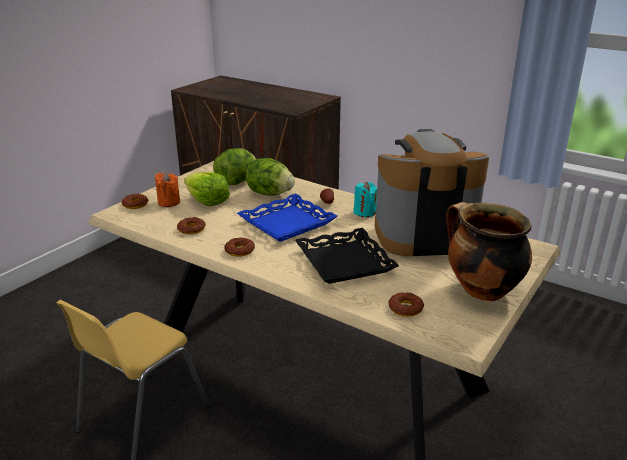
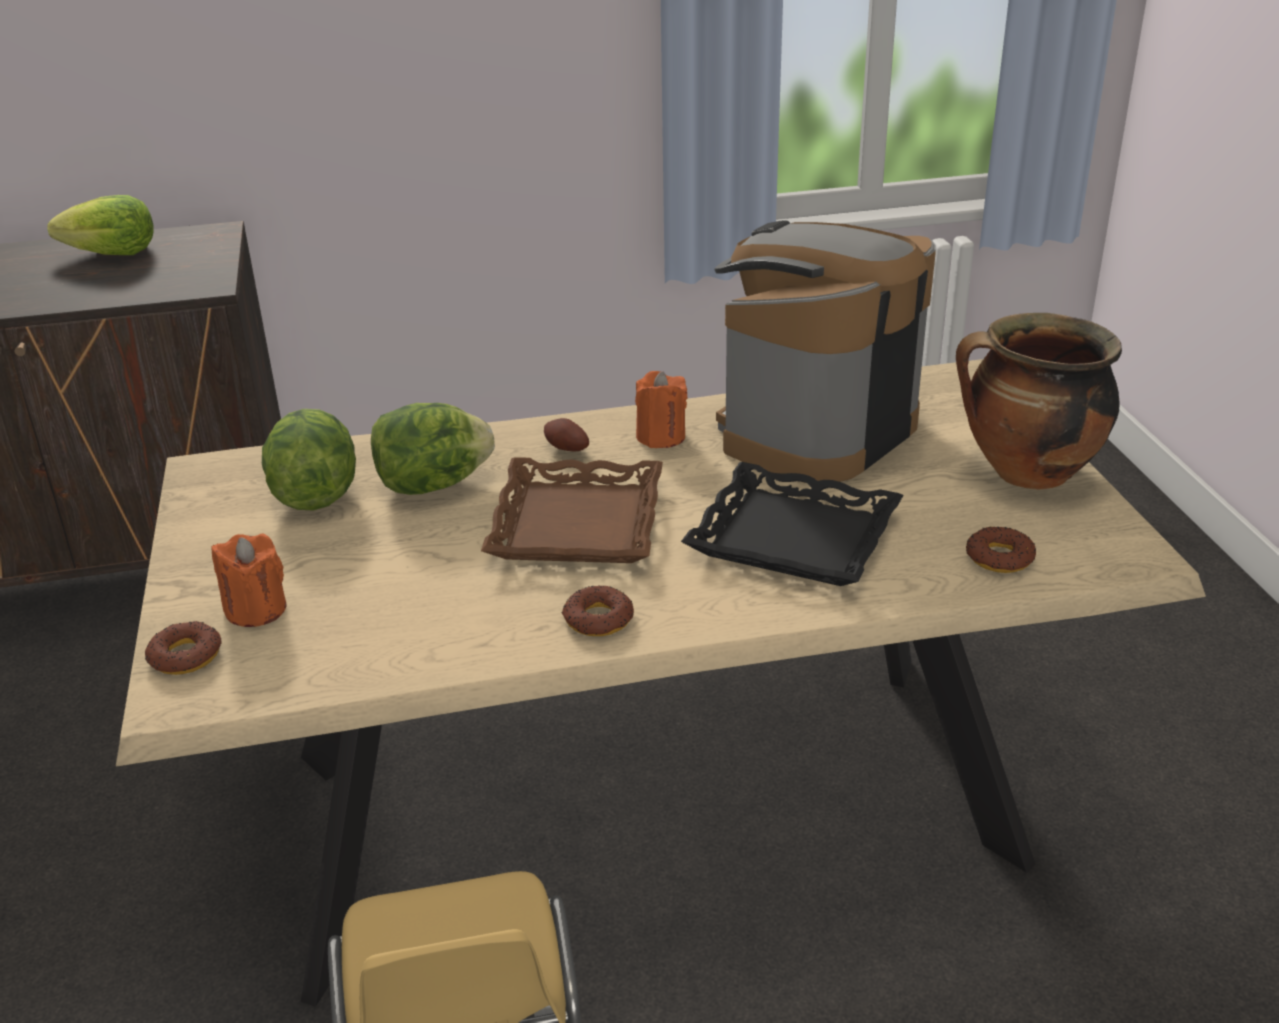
camera: 45 degrees left, 5 degrees up
(191, 229) = (424, 634): donut -> none
(207, 201) = (338, 564): lettuce -> lettuce (113, 254)
(287, 223) = (579, 524): blue tray -> brown tray
(364, 212) = (661, 437): turquoise candle -> orange candle

